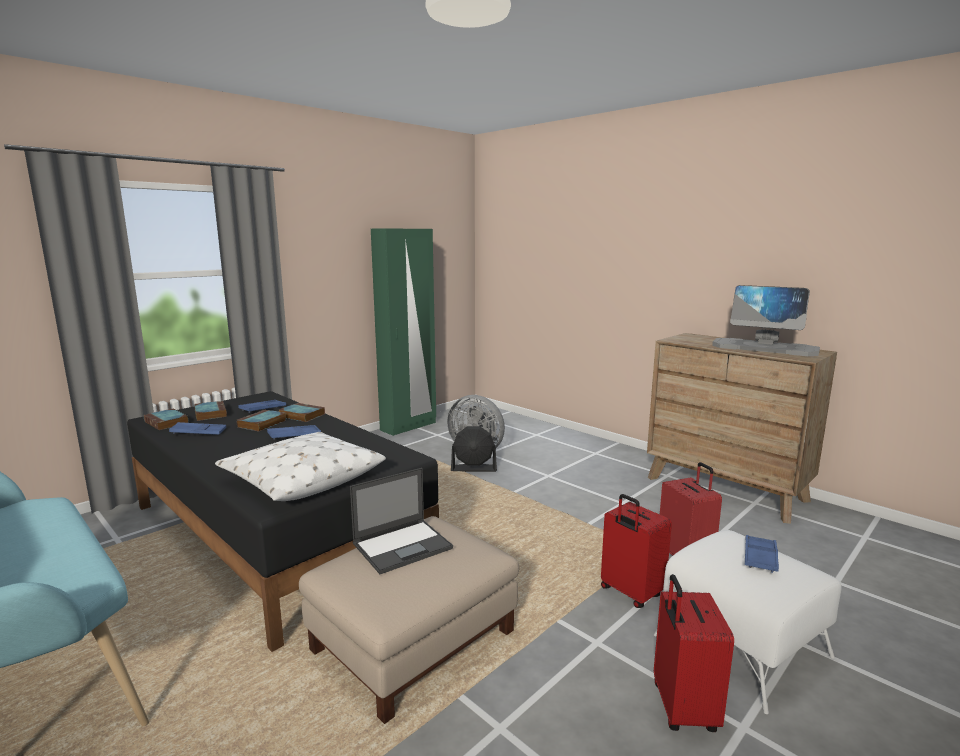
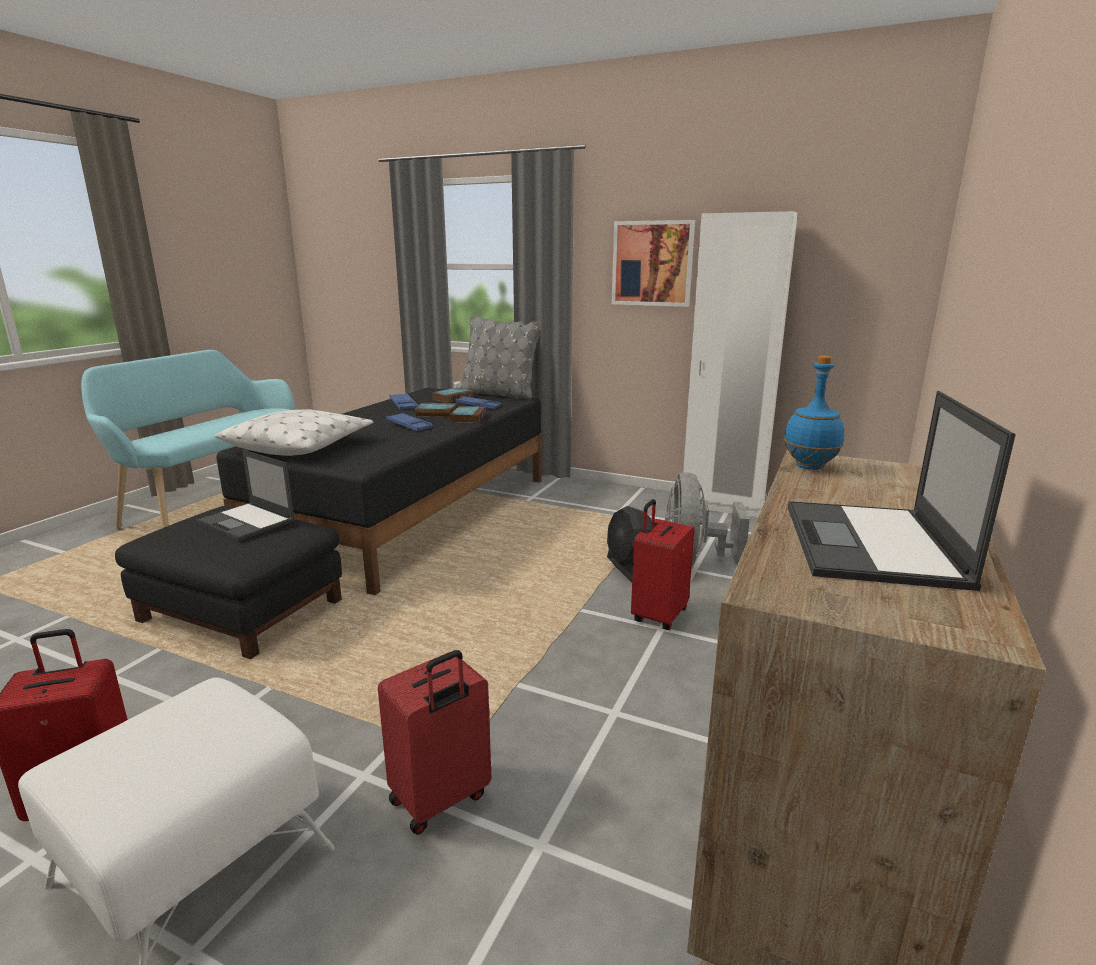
camera: 70 degrees right, 5 degrees up
(167, 423) = (422, 395): book -> none
(229, 399) = (499, 394): none -> grey pillow
(334, 263) = (652, 263): none -> picture
(408, 426) = (722, 507): green wardrobe -> white wardrobe
(413, 639) = (243, 610): beige ottoman -> black ottoman
(630, 593) = (330, 740): red suitcase -> red suitcase (658, 615)
(681, 341) = (810, 466): none -> blue bottle
(760, 557) = (169, 749): blue tray -> none
(765, 348) = (872, 545): monitor -> laptop

